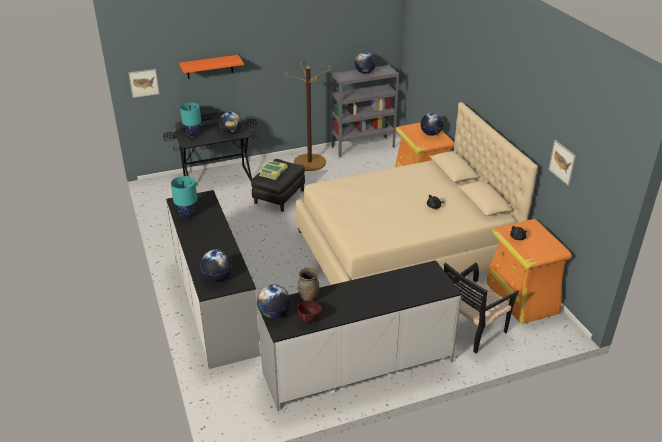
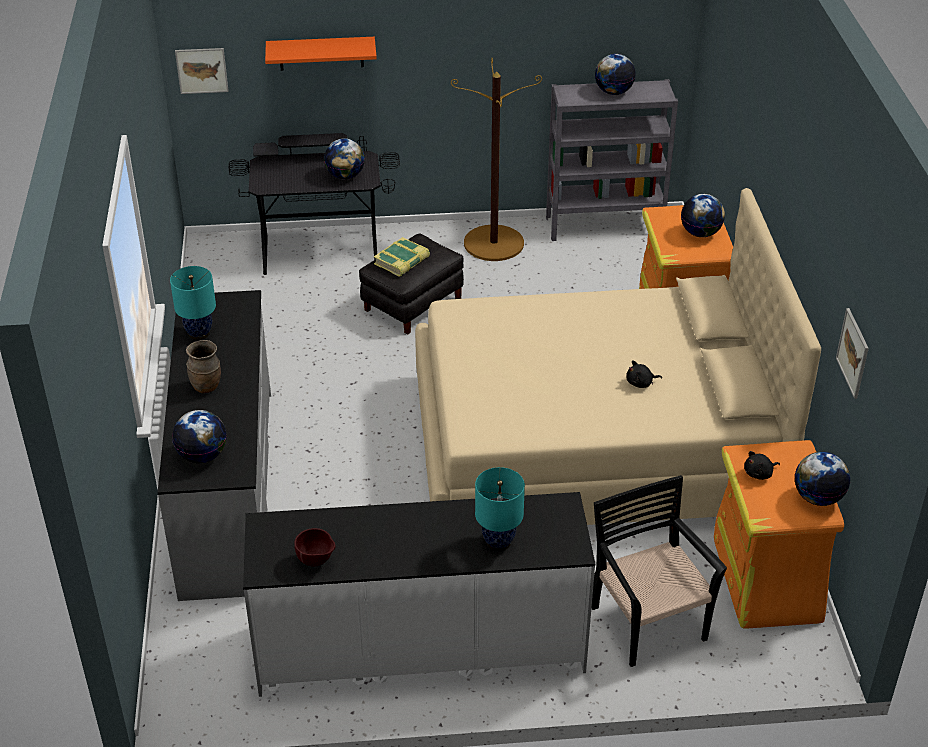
camera: 15 degrees right, 5 degrees up
(193, 135) = (278, 172): turquoise table lamp -> turquoise table lamp (498, 542)
(274, 313) = (265, 538): globe -> globe (818, 497)
(308, 298) = (332, 522): brown vase -> brown vase (206, 387)
(472, 330) = (648, 622): black armchair -> black armchair turned 90 degrees clockwise

